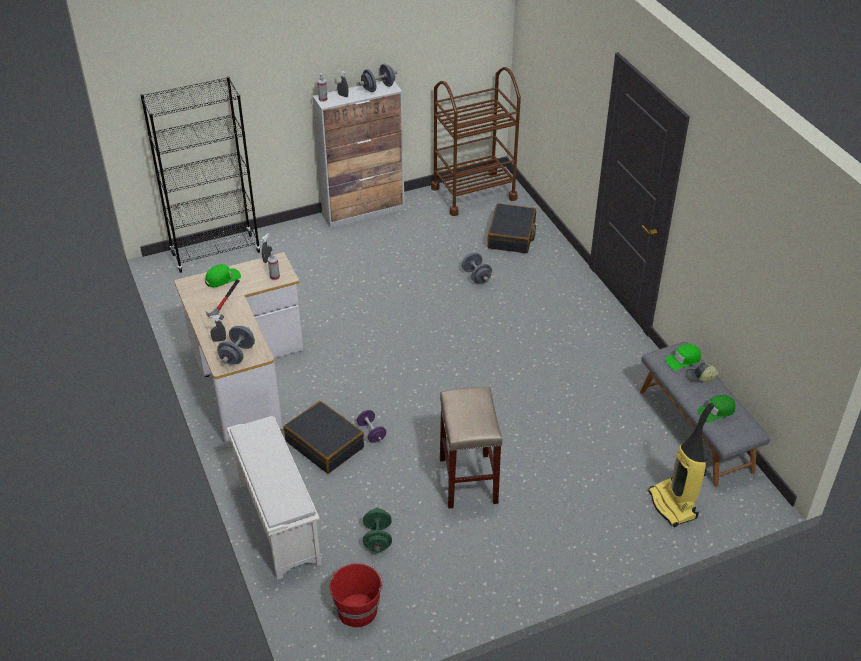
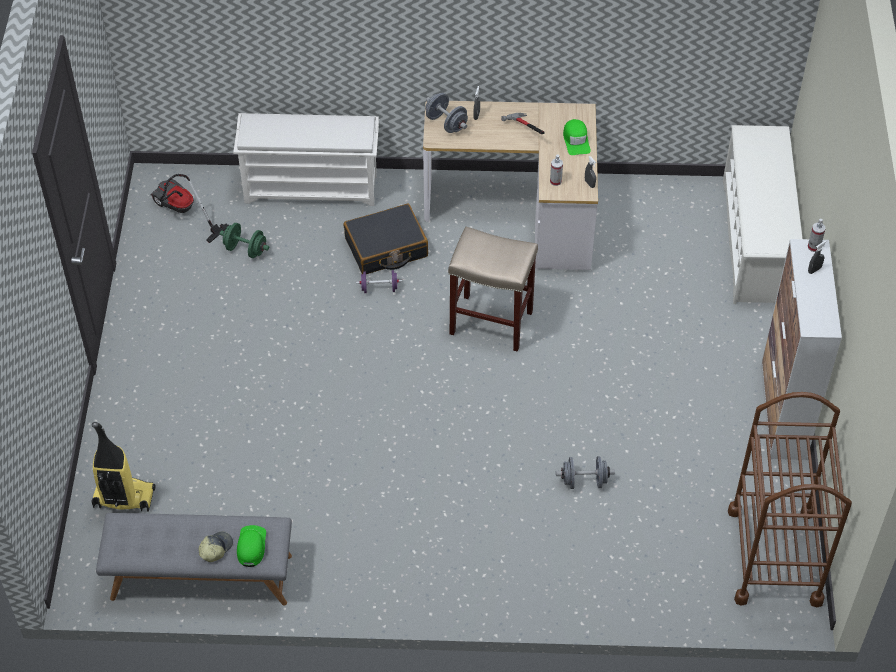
camera: 115 degrees right, 10 degrees up
(216, 253) = (756, 241): black bookcase -> white shoe rack
(357, 609) = (182, 212): red bucket -> vacuum cleaner
(378, 88) = (820, 313): grey dumbbell -> none
(469, 481) = (266, 342): beige stool -> beige stool (490, 323)
(512, 236) = (651, 558): black suitcase -> none
(716, 411) = (158, 533): green cap -> none

